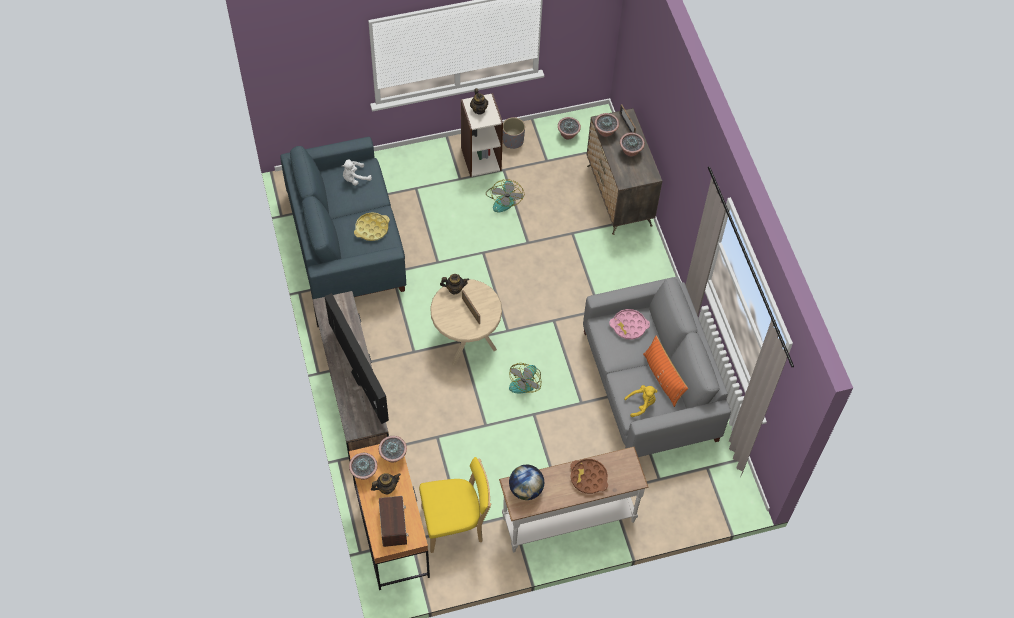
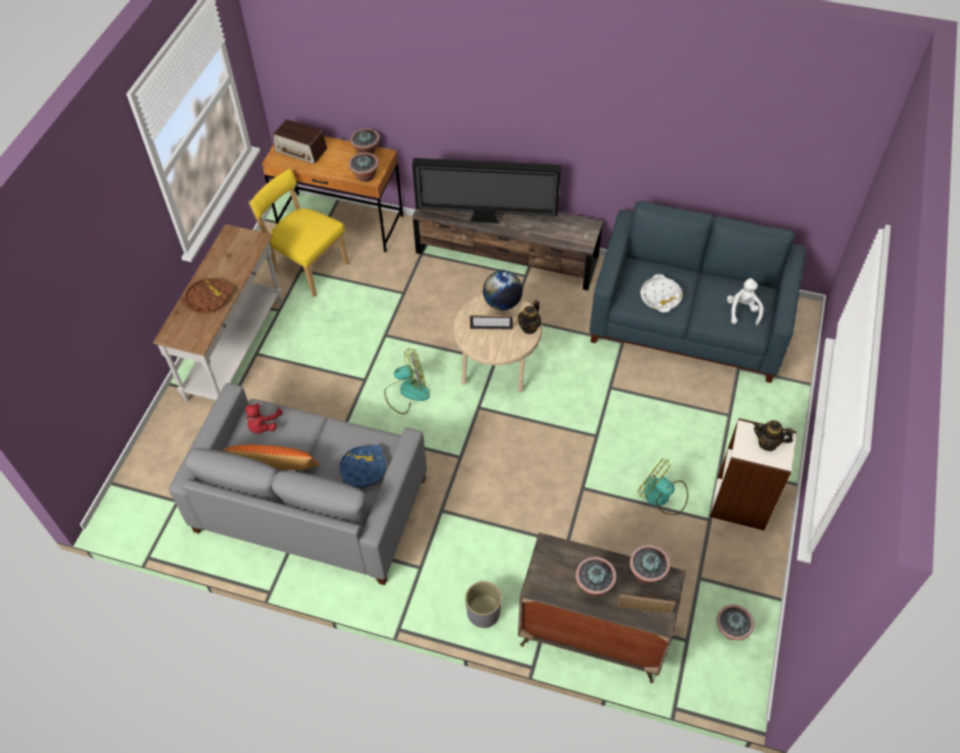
camera: 125 degrees right, 5 degrees down
(372, 228) = (660, 296): yellow tray -> white tray
(386, 487) = (338, 160): teapot -> none
(455, 524) = (308, 267): yellow chair -> yellow chair turned 105 degrees clockwise
(513, 141) = (753, 556): grey planter -> grey planter (483, 613)
(525, 381) = (407, 392): fan -> fan turned 105 degrees clockwise
(526, 489) = (243, 247): globe -> globe (502, 303)
(629, 326) = (363, 469): pink tray -> blue tray
(641, 404) = (263, 425): yellow plush toy -> red plush toy

